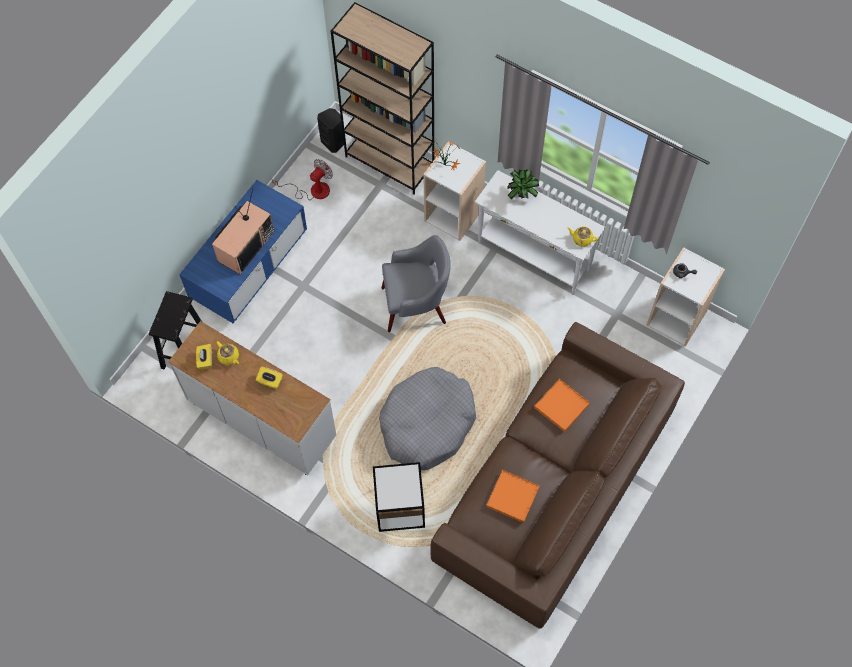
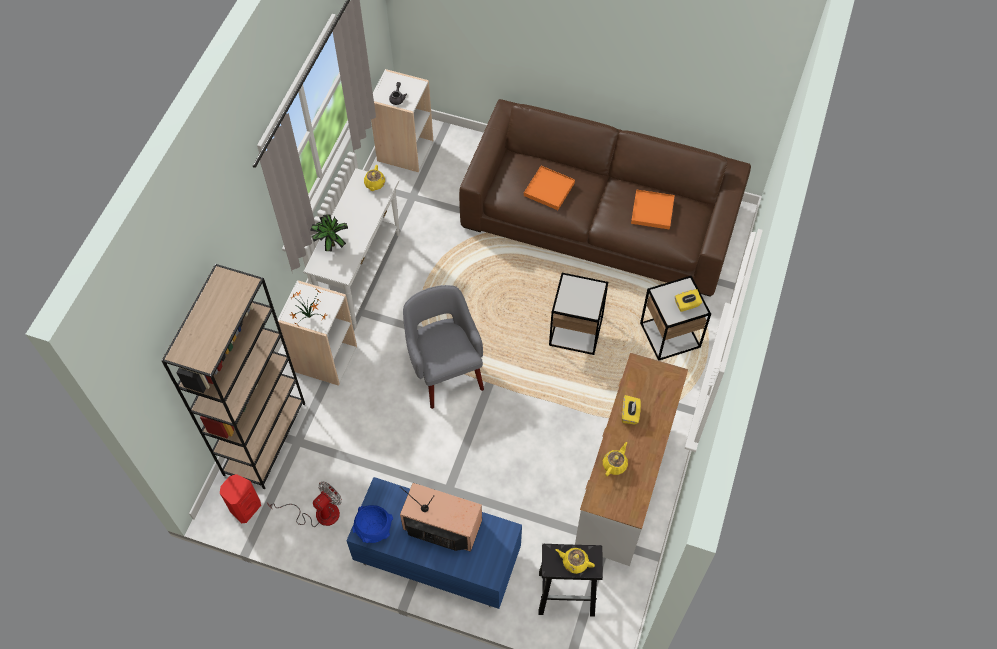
camera: 105 degrees left, 5 degrees down
(168, 316) = (574, 562): none -> yellow teapot
(205, 360) = (627, 487): yellow tissue box -> yellow tissue box (687, 305)
(258, 199) = (374, 530): none -> blue bowl
(312, 190) = (318, 513): fan -> fan turned 105 degrees clockwise
(333, 142) = (245, 508): black speaker -> red speaker
(427, 423) = (576, 331): grey dog bed -> side table

